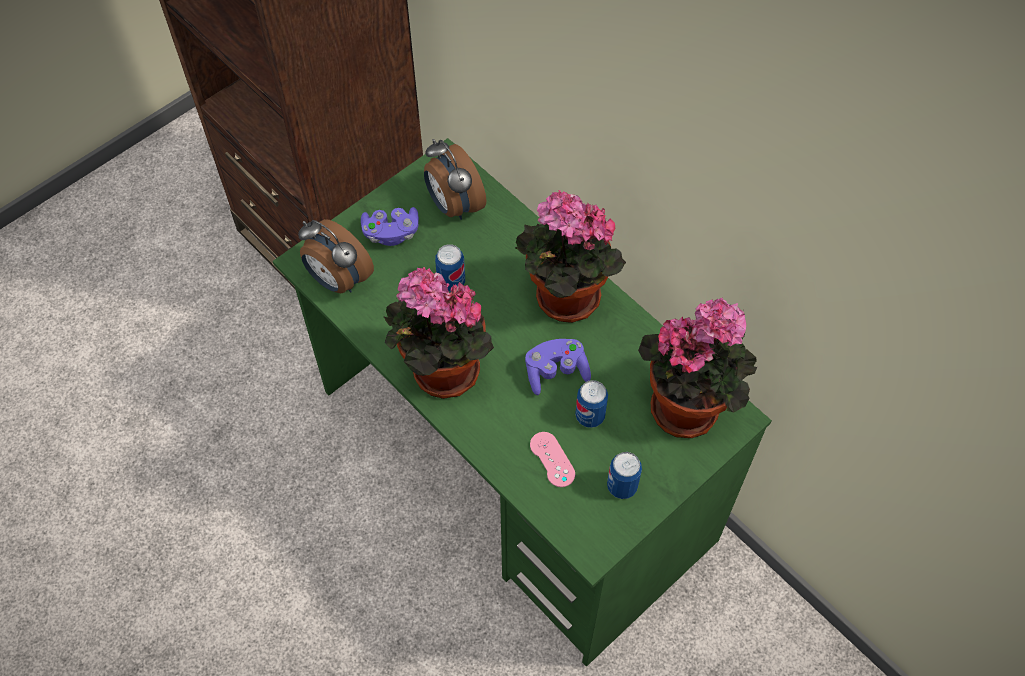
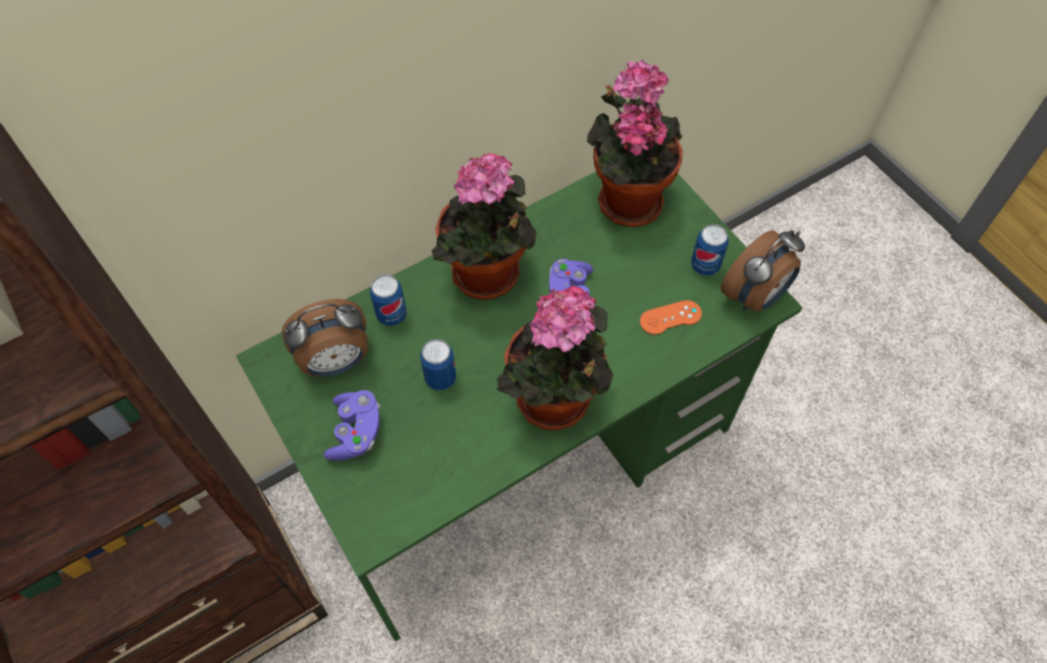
camera: 80 degrees left, 0 degrees up
(338, 280) = (407, 499): alarm clock -> alarm clock (755, 296)
(552, 459) = (670, 317): pink game controller -> orange game controller
(590, 416) = (627, 278): can -> can (391, 315)

